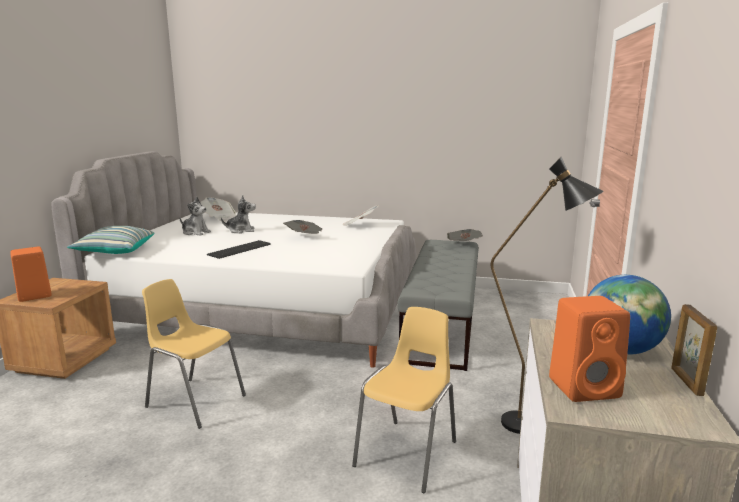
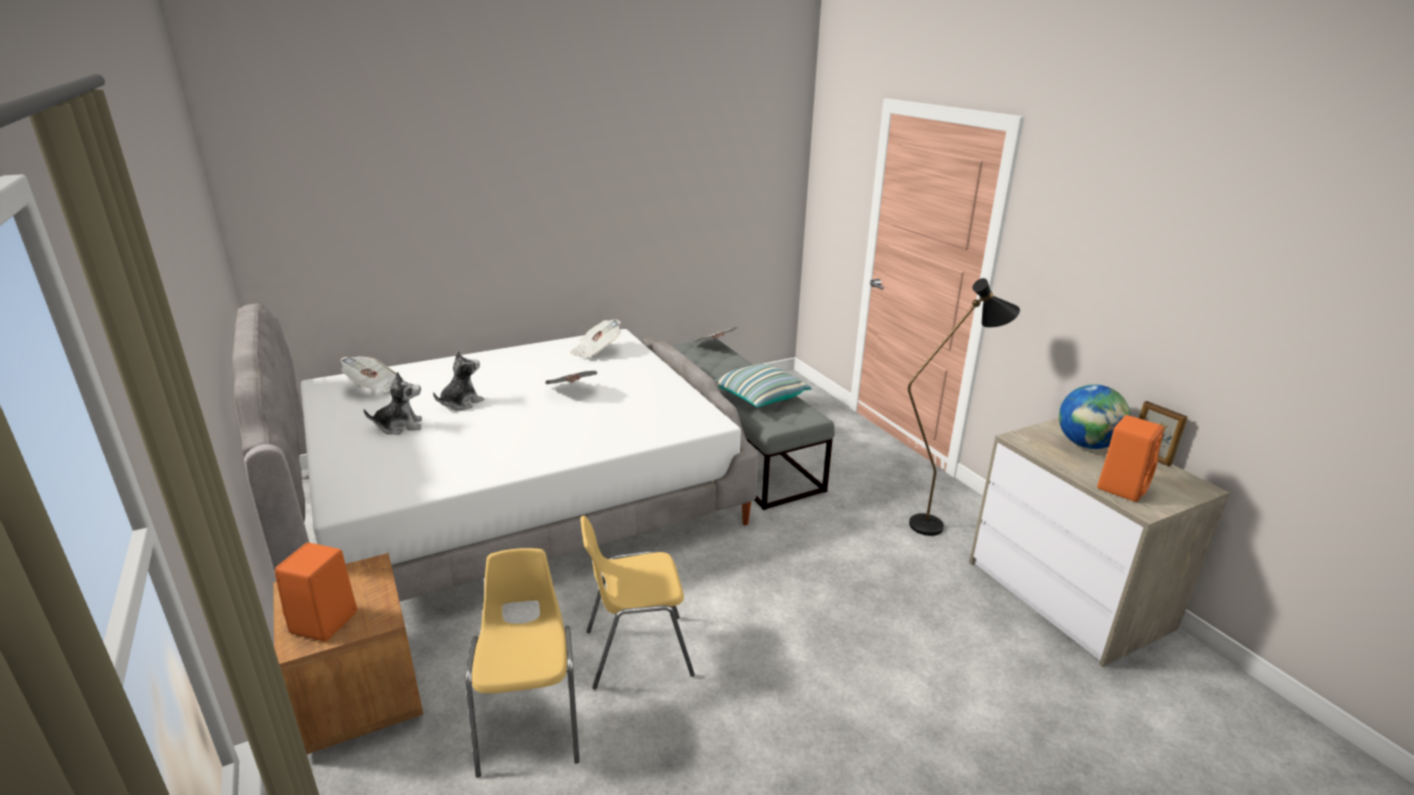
camera: 40 degrees left, 10 degrees up
(114, 251) = (351, 501): pillow -> pillow (759, 398)
(238, 249) = (528, 437): keyboard -> none
(408, 453) = (893, 595): yellow chair -> yellow chair (530, 722)

